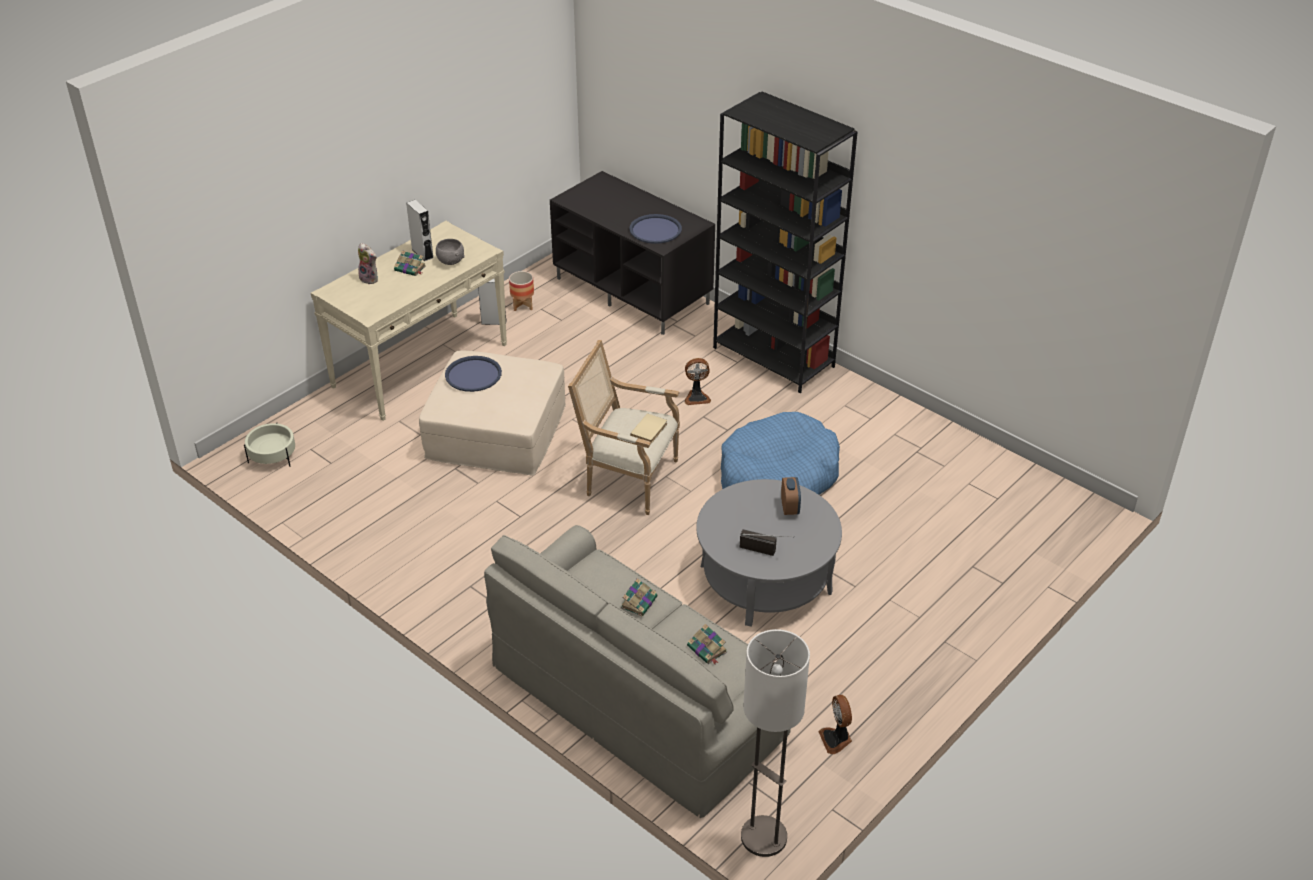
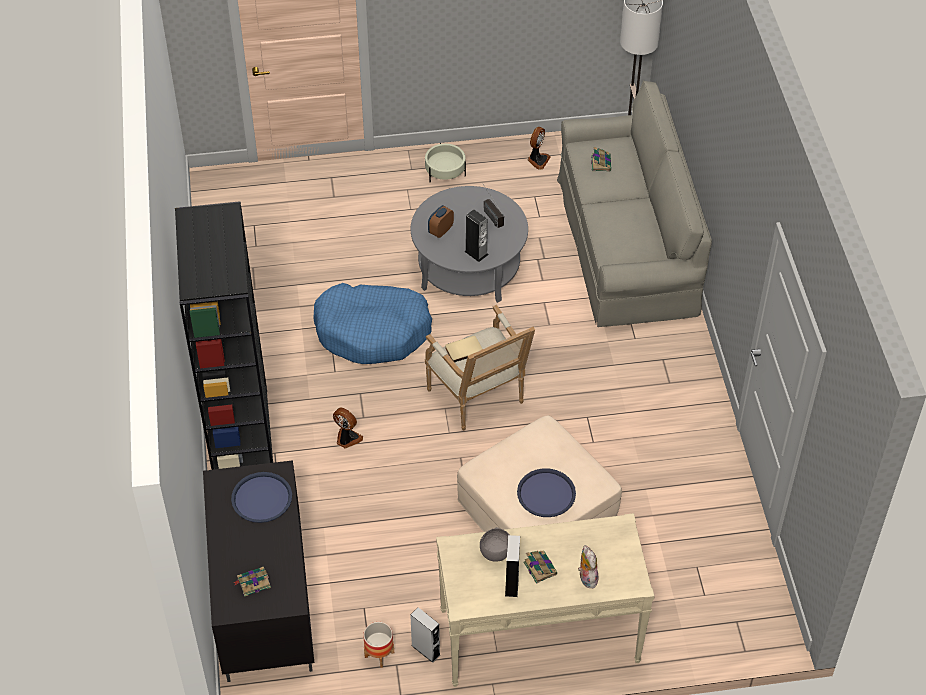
camera: 140 degrees left, 10 degrees up
(273, 456) = (742, 607): beige planter -> beige planter (445, 172)
(639, 602) = (612, 212): book -> book (253, 583)
(733, 508) = (476, 253): none -> speaker

